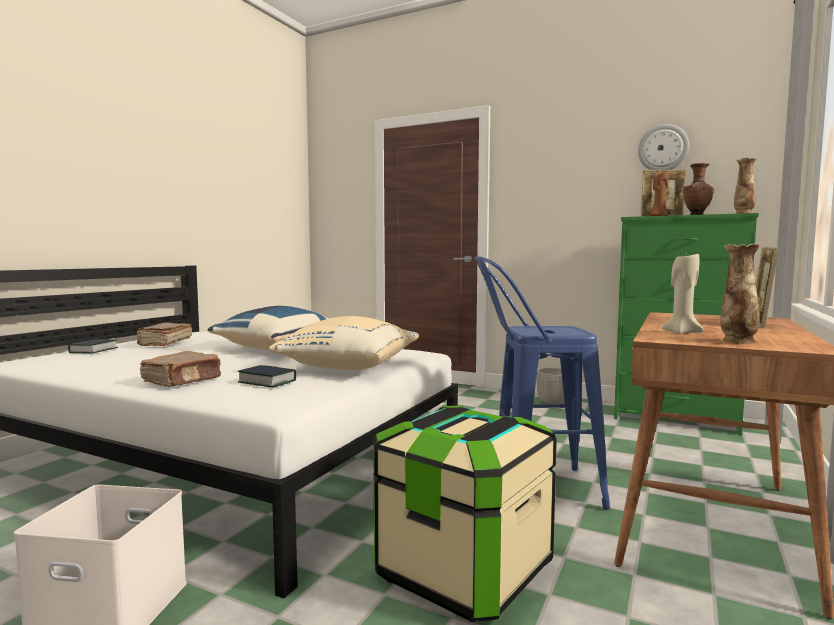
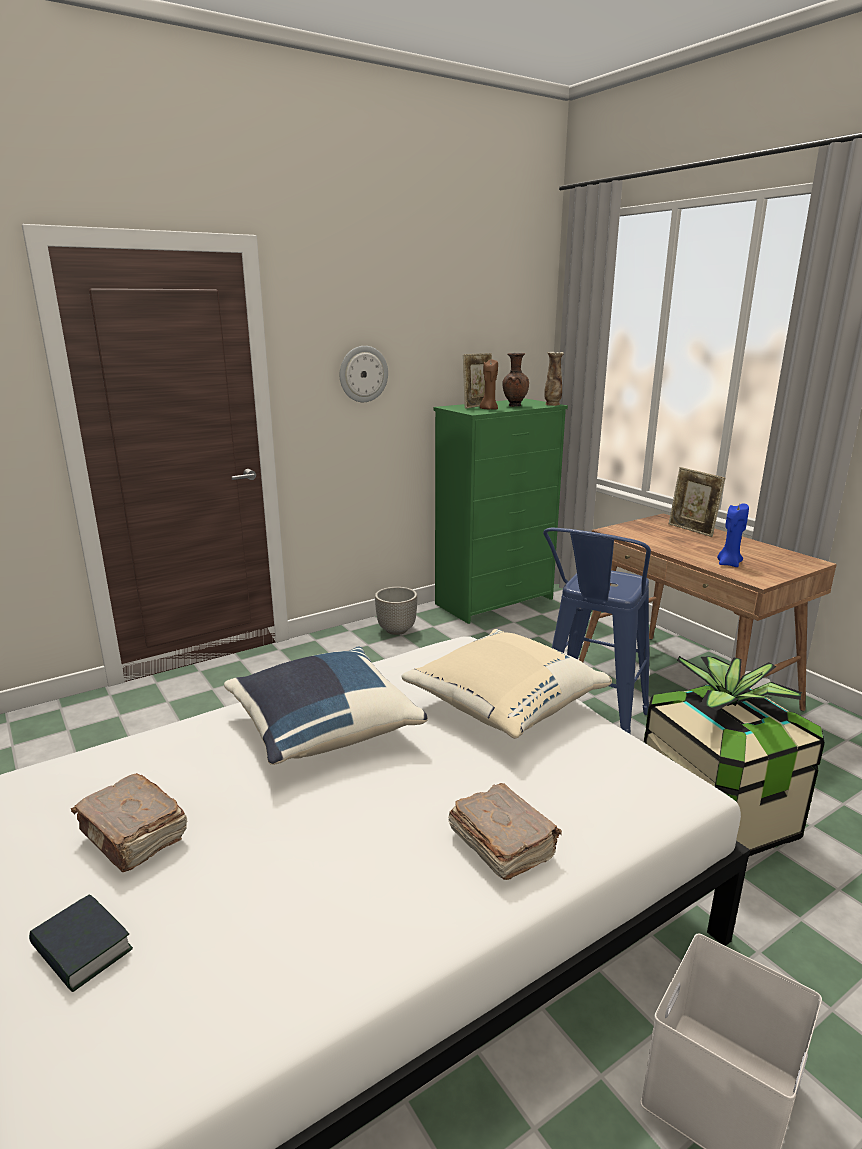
camera: 60 degrees left, 15 degrees up
(267, 381) = (554, 775): book -> none
(471, 422) = (731, 703): none -> potted plant
(663, 148) = (458, 323): wall clock -> wall clock (363, 374)
(682, 332) = (728, 564): beige candle -> blue candle
(737, 341) = (778, 566): vase -> none

